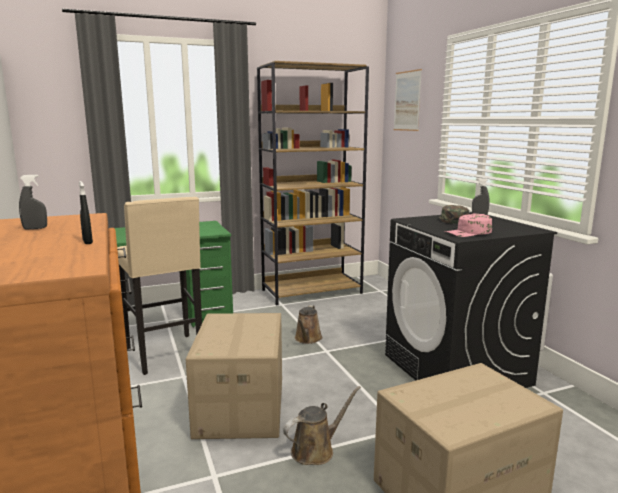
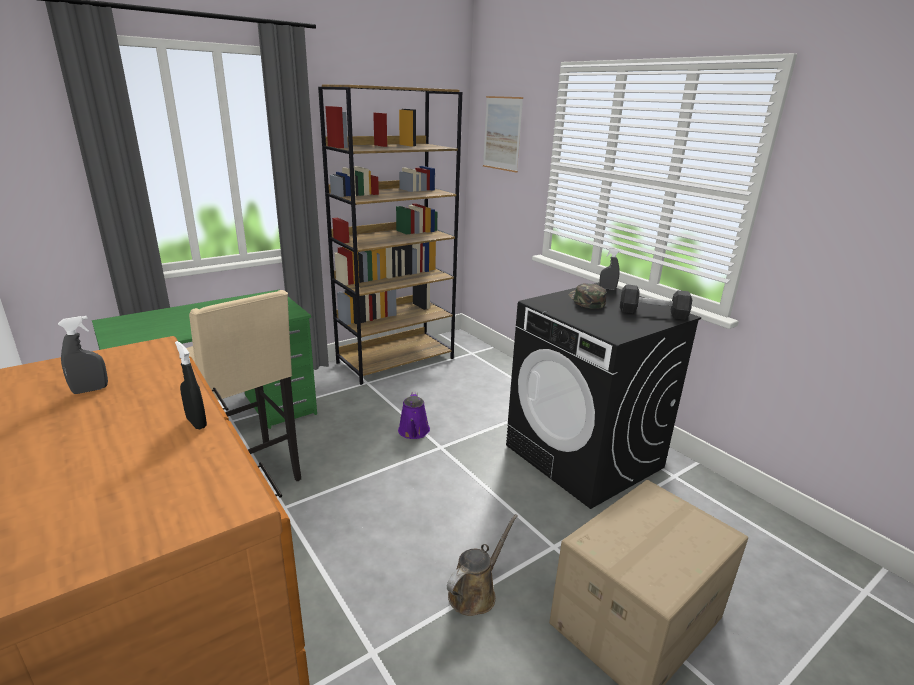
camera: 15 degrees left, 10 degrees up
(240, 406) = (368, 544): cardboard box -> none
(307, 339) = (414, 432): brown watering can -> purple watering can
(468, 233) = (616, 325): pink cap -> none
(510, 228) = (652, 313): none -> black dumbbell

